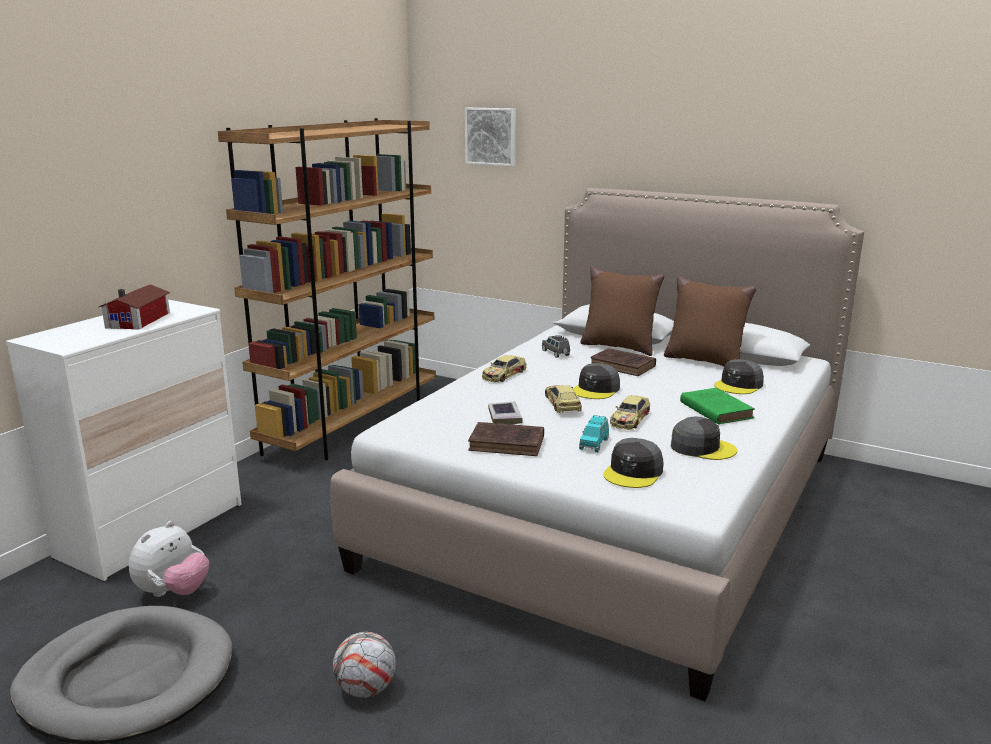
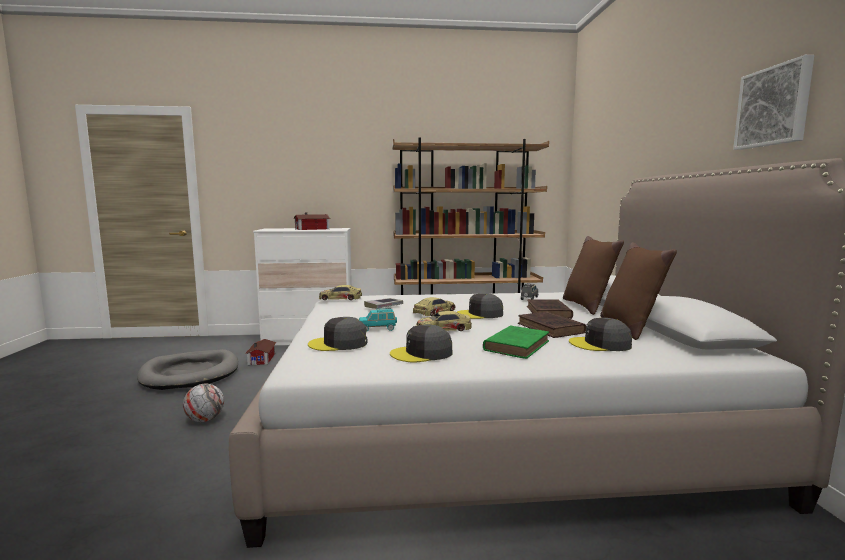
camera: 55 degrees right, 10 degrees down
(173, 592) = (263, 358): plush toy -> toy house
(491, 136) = (601, 150): picture -> picture (774, 106)
(504, 374) = (461, 297): toy car -> toy car (340, 298)
(509, 444) = (346, 314): brown book -> brown book (551, 329)
(702, 447) = (422, 353): grey cap -> grey cap turned 90 degrees clockwise

